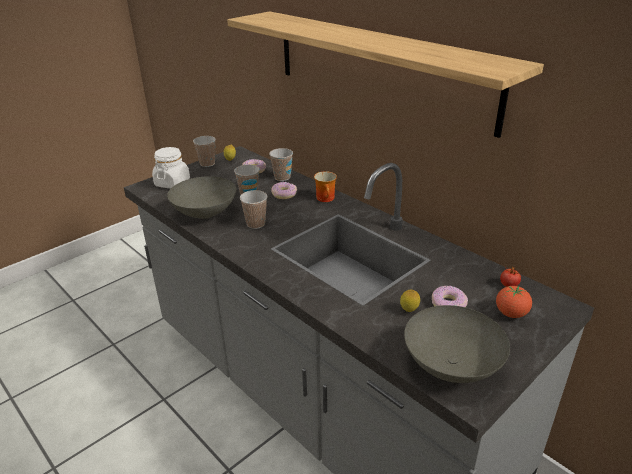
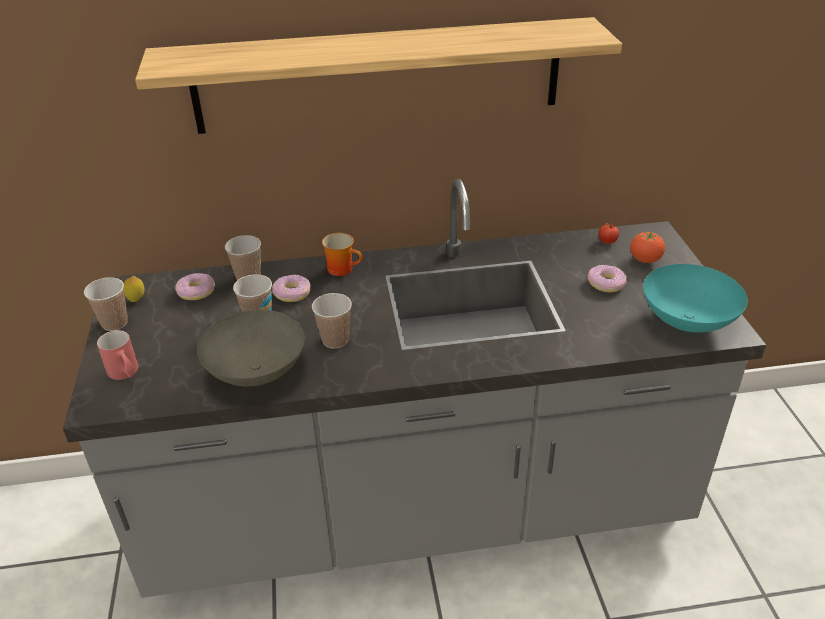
camera: 55 degrees left, 5 degrees up
(172, 183) = (126, 374): white jar -> red mug
(409, 311) = (597, 309): lemon -> none
(450, 366) = (687, 322): grey bowl -> turquoise bowl

